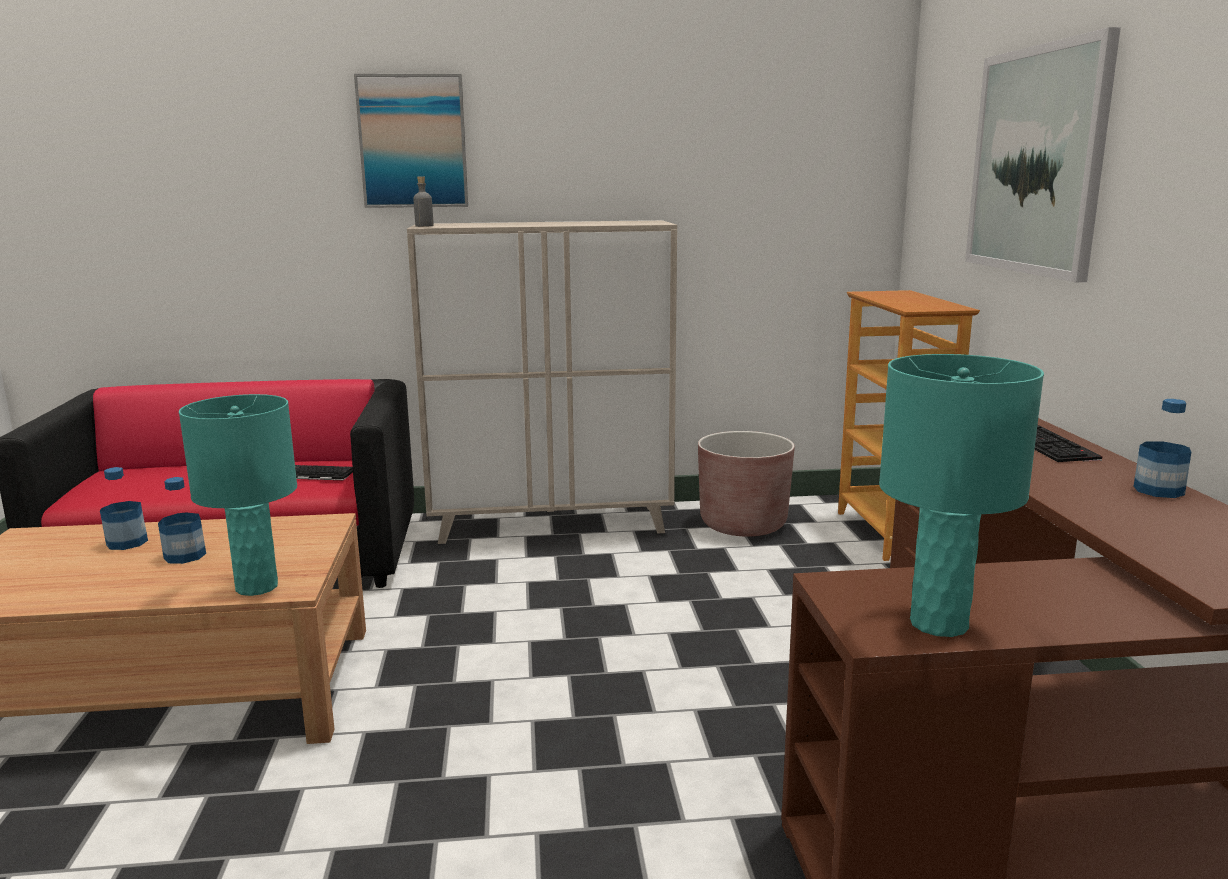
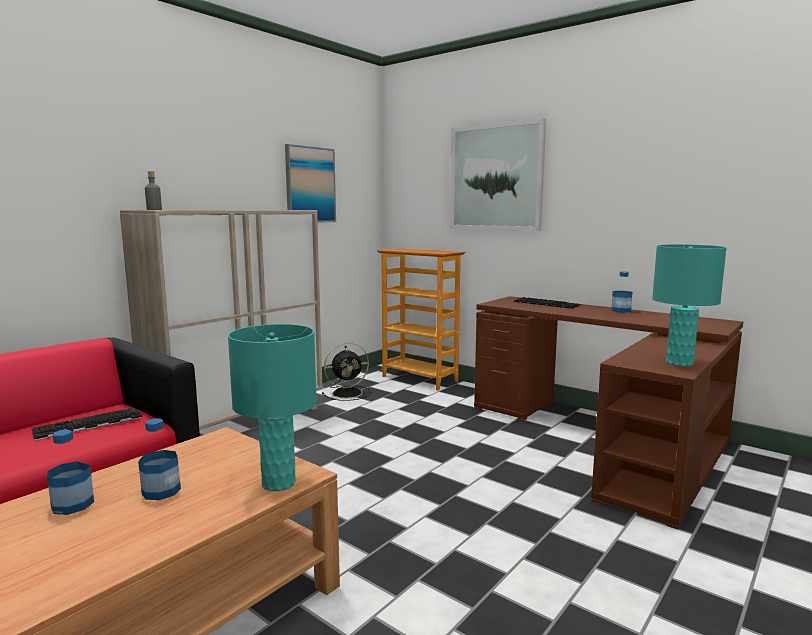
camera: 45 degrees left, 5 degrees down
(413, 142) = (110, 146): picture -> picture (310, 185)
(743, 524) = (348, 393): brown planter -> black fan

